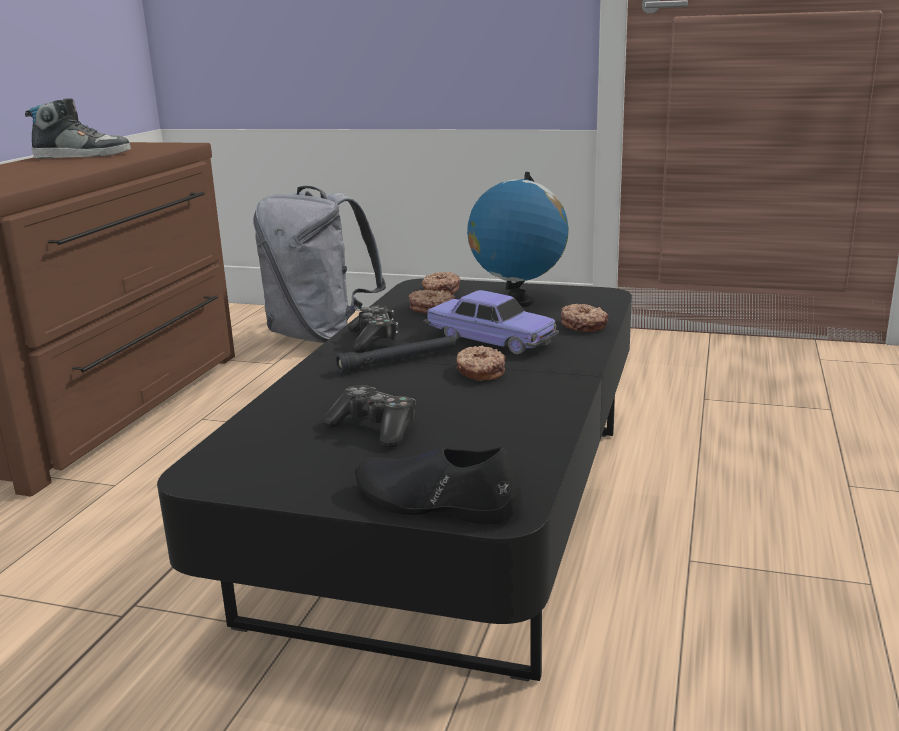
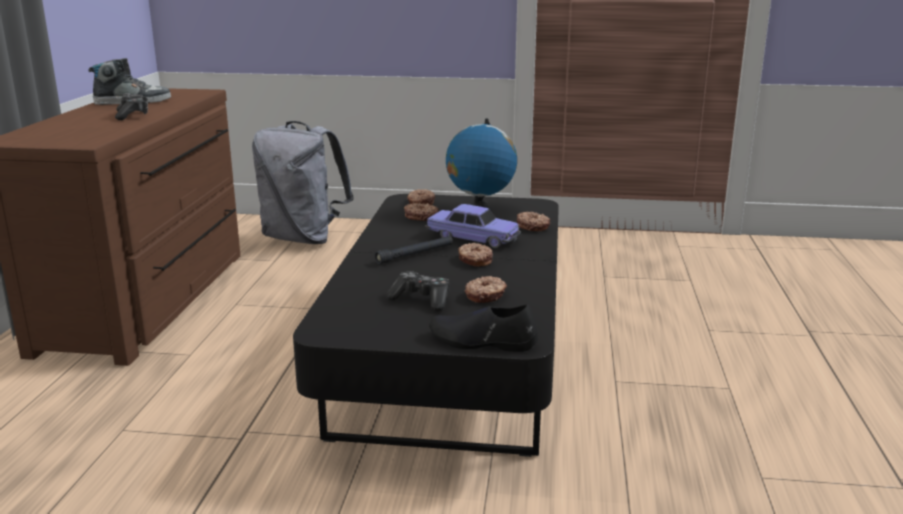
camera: 10 degrees left, 0 degrees up
(373, 340) = (390, 240): game controller -> game controller (133, 115)
(473, 427) = (486, 296): none -> donut

